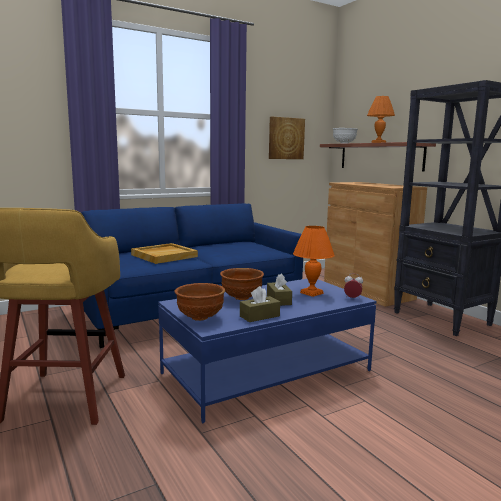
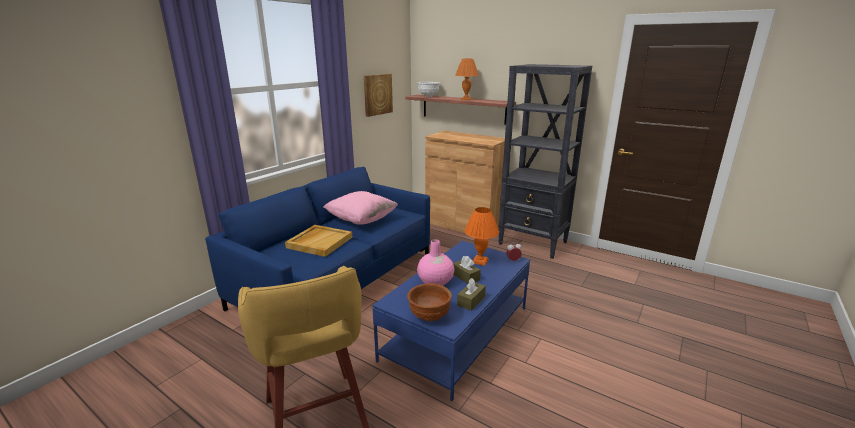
camera: 25 degrees left, 10 degrees up
(222, 249) = (361, 220): none -> pink pillow
(241, 298) = (435, 282): brown bowl -> pink vase

